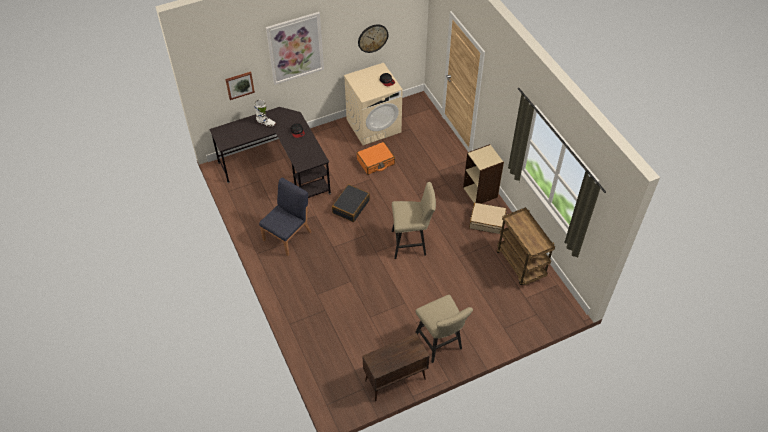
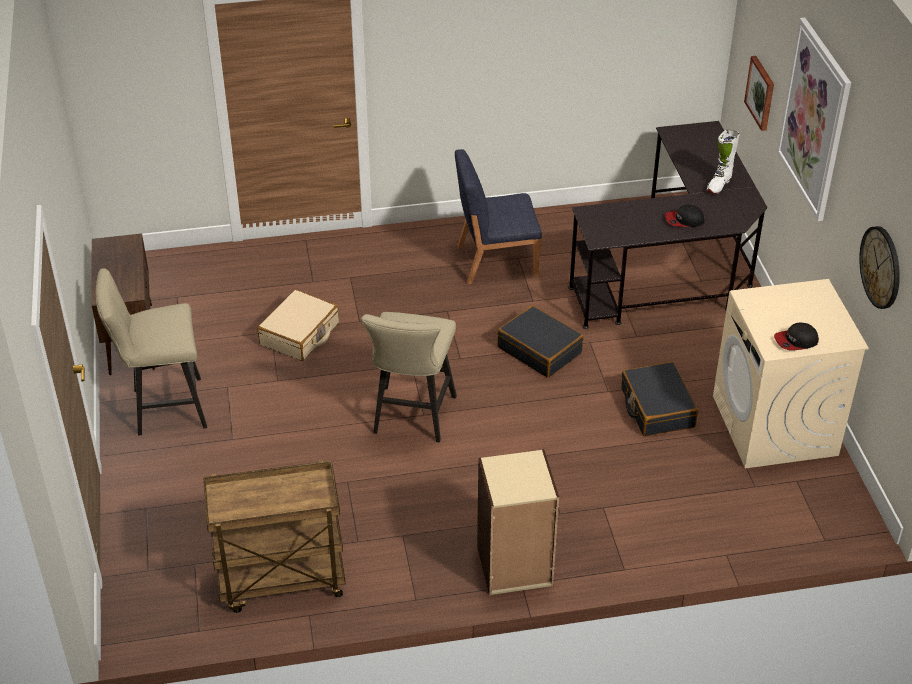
camera: 105 degrees right, 10 degrees down
(288, 236) = (495, 260): blue chair -> blue chair turned 120 degrees clockwise
(375, 162) = (656, 408): orange suitcase -> black suitcase
(487, 221) = (423, 555): beige suitcase -> beige suitcase (300, 334)

